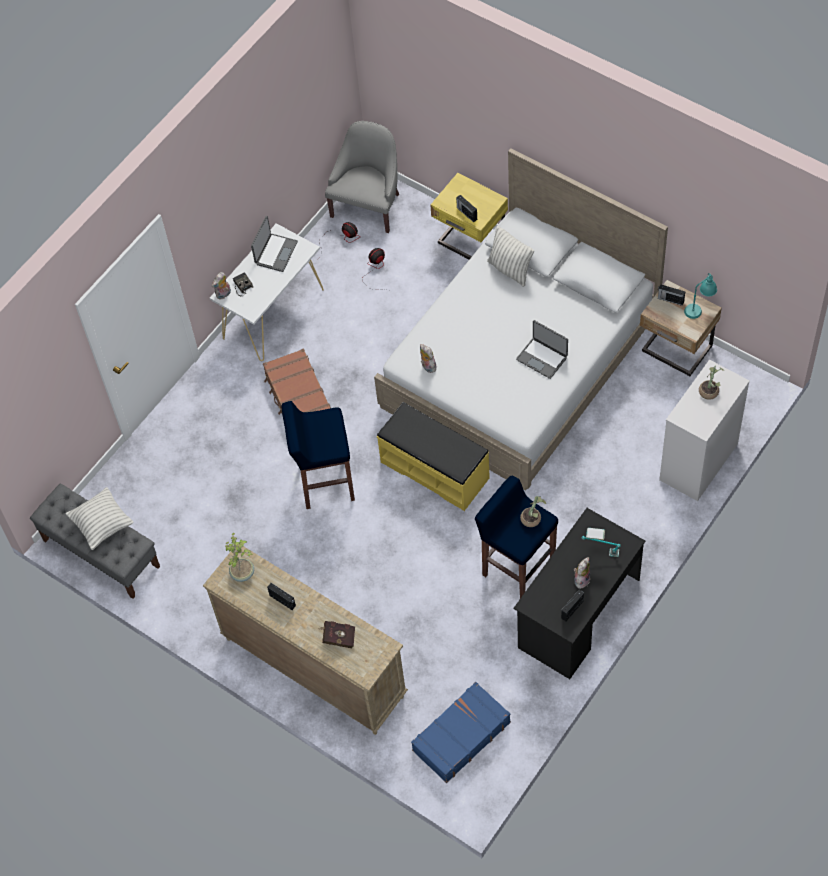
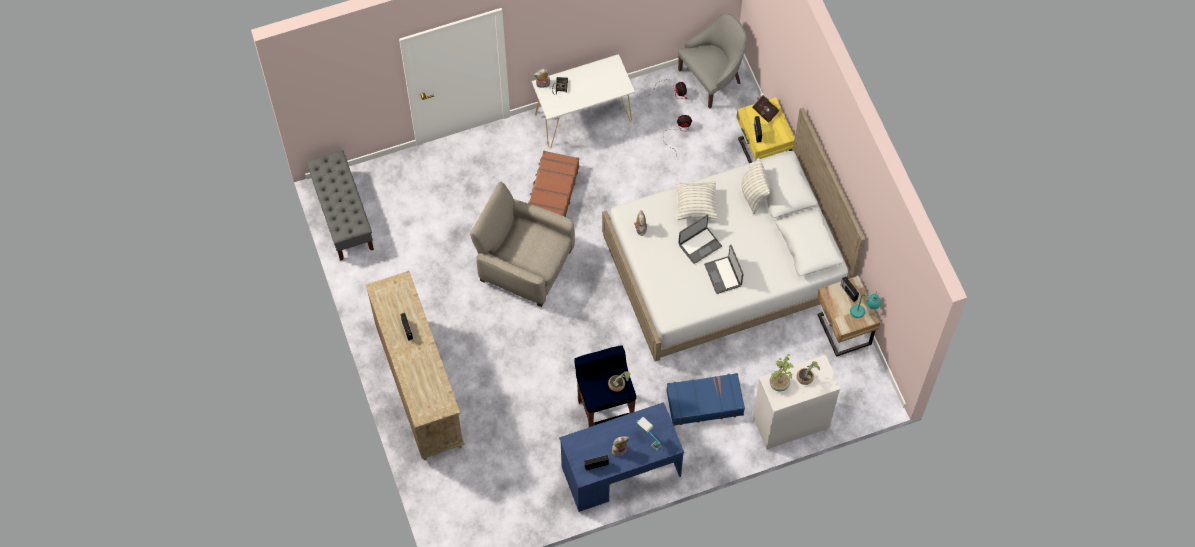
camera: 30 degrees right, 5 degrees up
(102, 525) = (347, 197): pillow -> pillow (696, 206)
(243, 573) = (396, 294): potted plant -> potted plant (779, 384)
(275, 253) = (601, 76): laptop -> laptop (699, 245)
(325, 482) = (524, 264): blue stool -> beige armchair
(338, 637) = (422, 379): red book -> red book (764, 111)
(435, 469) = (605, 304): yellow bench -> none
(460, 736) = (477, 499): blue suitcase -> blue suitcase (704, 402)
(578, 613) = (620, 471): black desk -> blue desk

